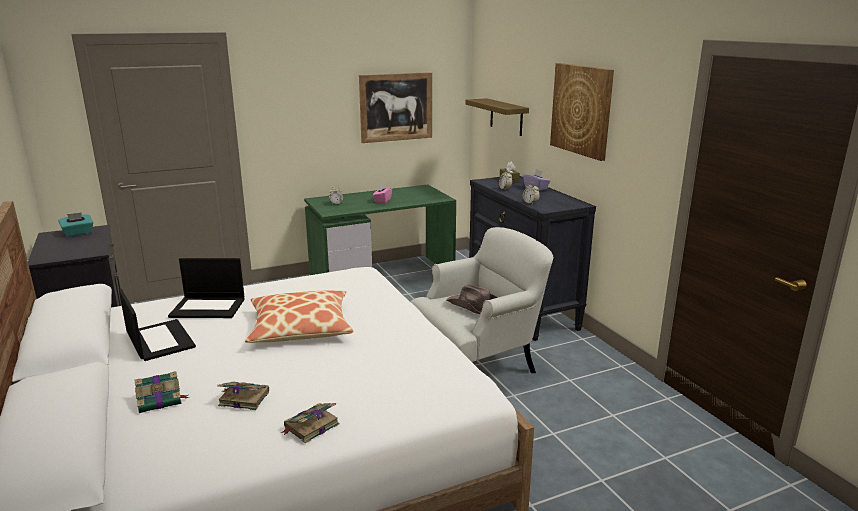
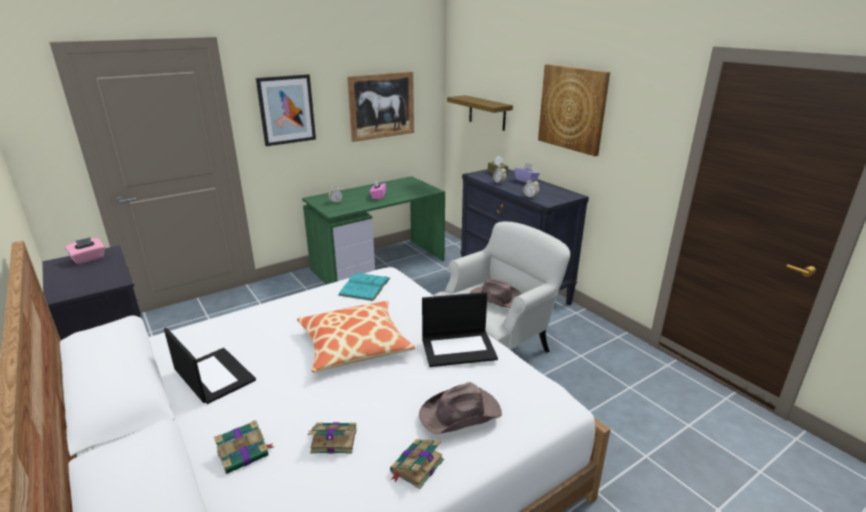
camera: 10 degrees left, 5 degrees up
(78, 233) = (89, 259): turquoise tissue box -> pink tissue box
(209, 307) = (251, 329): laptop -> laptop (459, 348)
(292, 106) = (286, 110): none -> picture
(334, 280) = (365, 286): none -> turquoise book
(372, 389) = (461, 414): none -> brown hat

